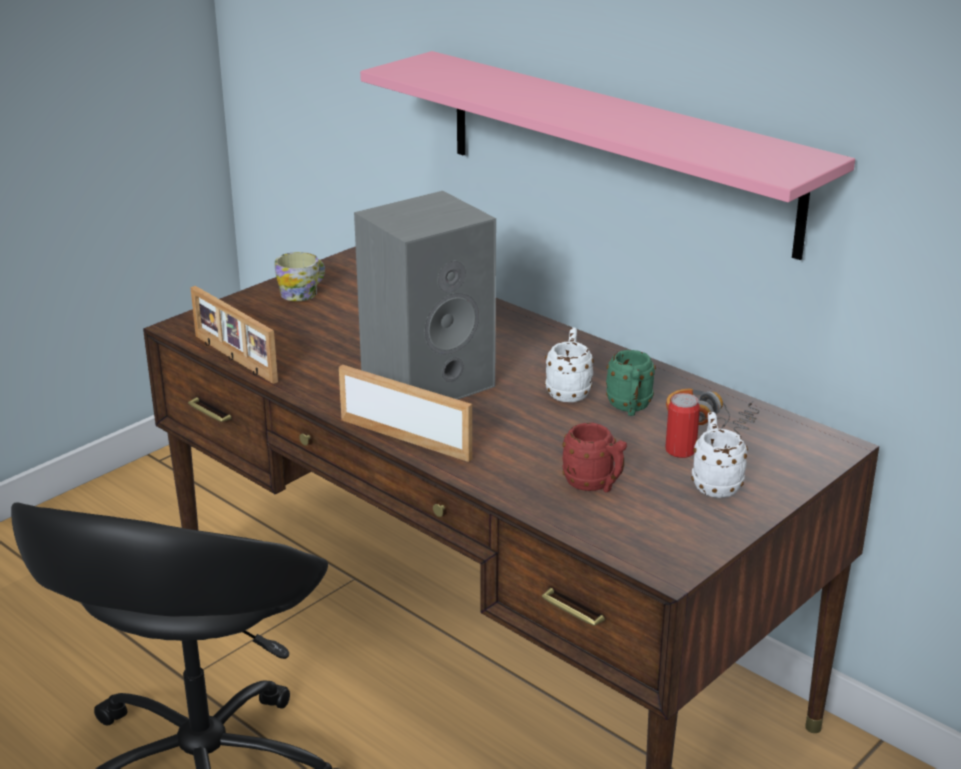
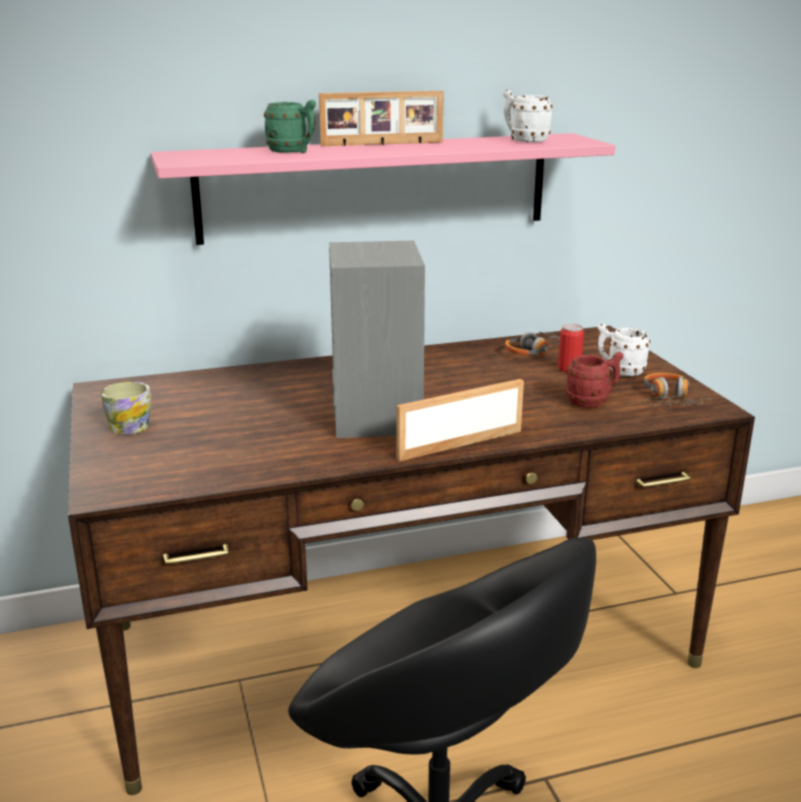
camera: 60 degrees left, 5 degrees down
(233, 359) = (215, 482): picture frame -> picture frame (382, 144)
(569, 391) = (450, 377): white mug -> white mug (524, 141)
(629, 408) = (496, 367): green mug -> green mug (293, 152)
(660, 532) = (669, 399): none -> headphones

